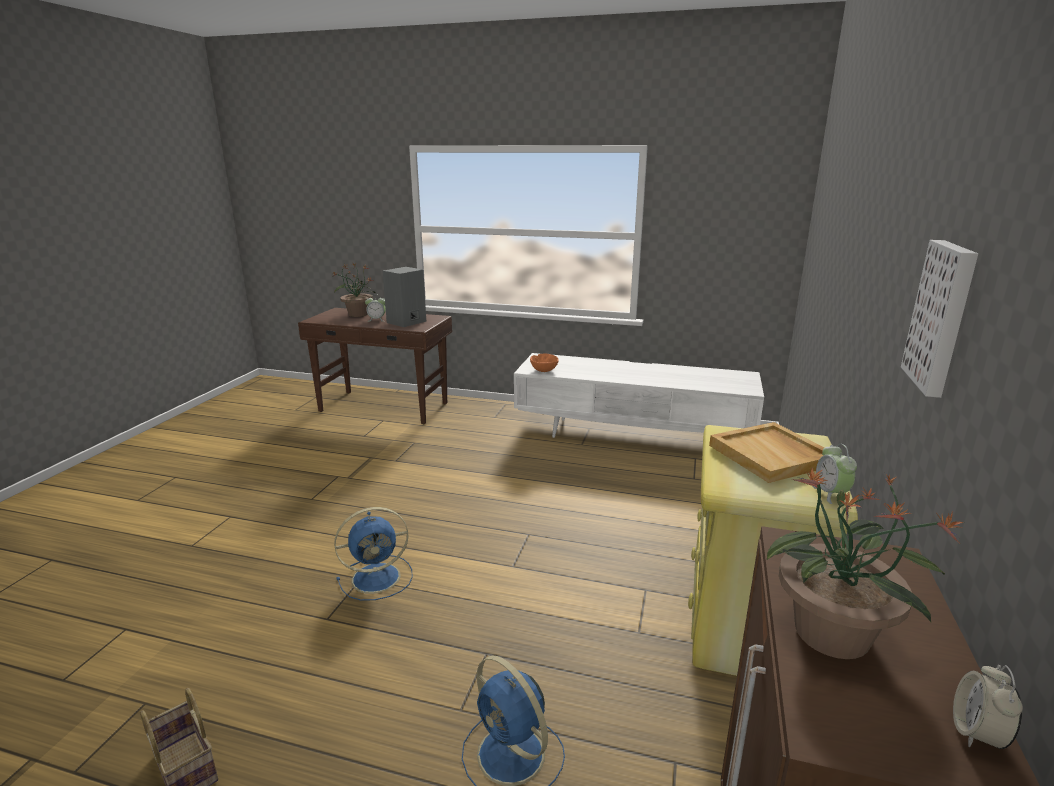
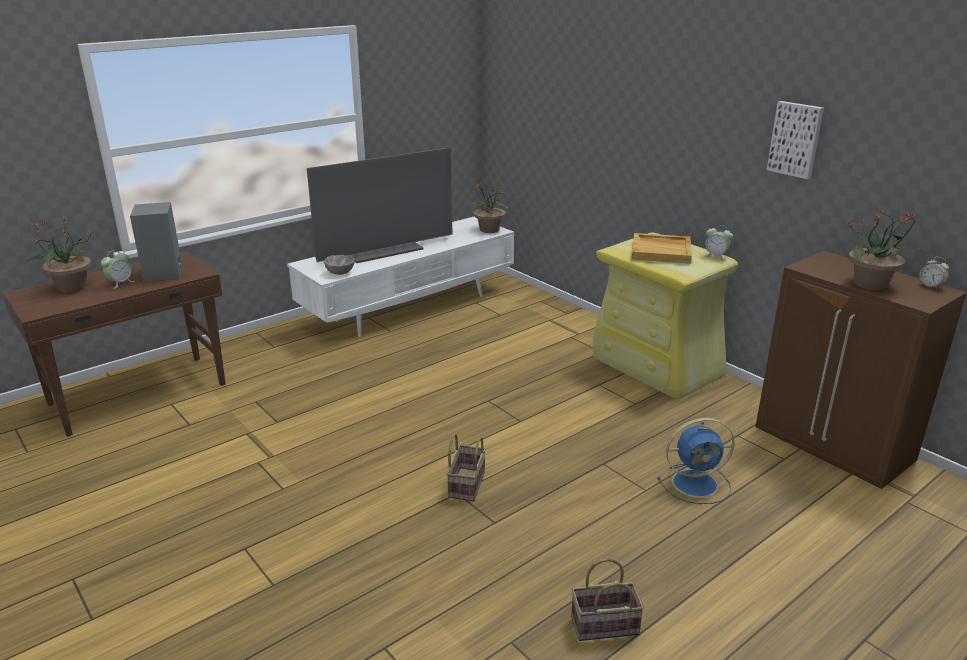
camera: 55 degrees left, 5 degrees up
(378, 577) = (466, 483): blue fan -> basket
(543, 370) = (339, 273): orange bowl -> grey bowl
(613, 368) = (384, 250): none -> television
(742, 386) = (489, 230): none -> potted plant

